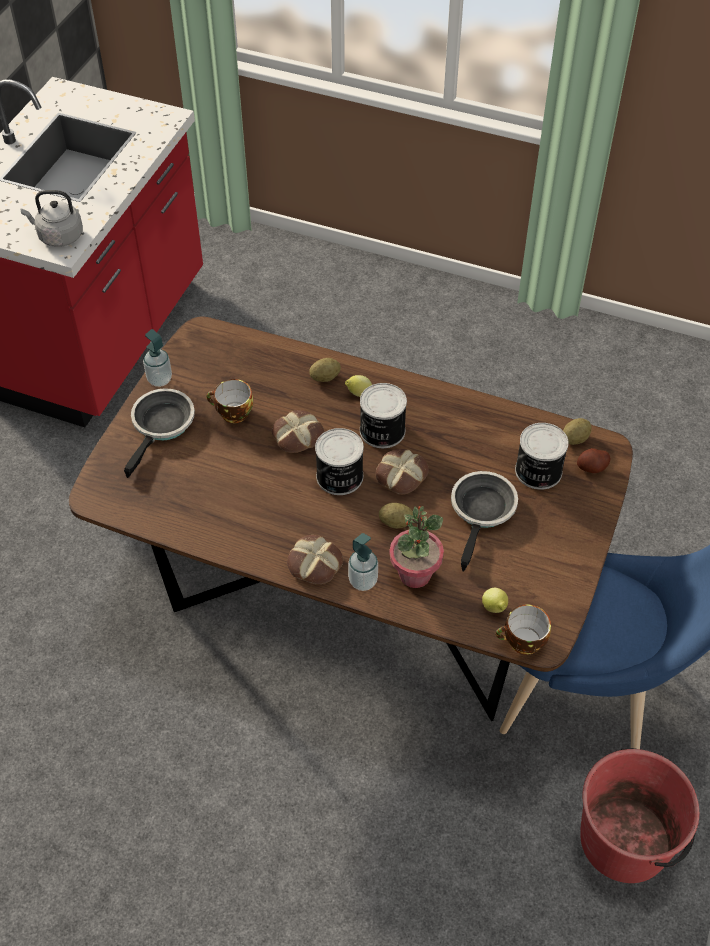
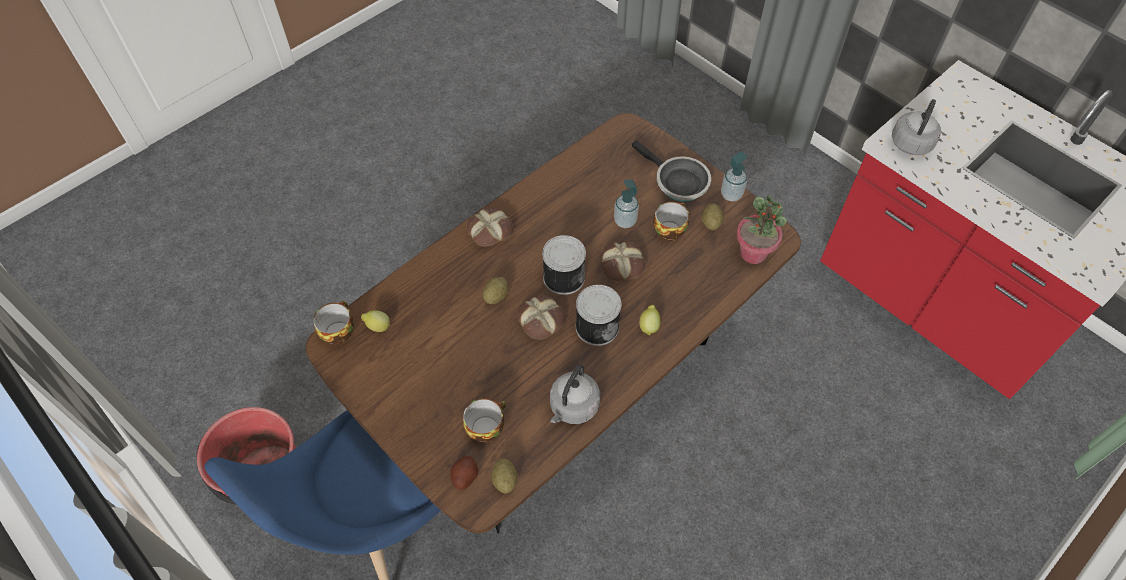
camera: 115 degrees right, 5 degrees up
(325, 377) = (681, 308): potato -> potato (711, 223)
(363, 581) = (456, 254): soap dispenser -> soap dispenser (625, 221)
(414, 574) = (441, 288): potted plant -> potted plant (753, 253)
(477, 418) = (573, 408): none -> grey kettle
(482, 512) = (470, 362): frying pan -> none
(537, 472) = (486, 427): can -> cup

